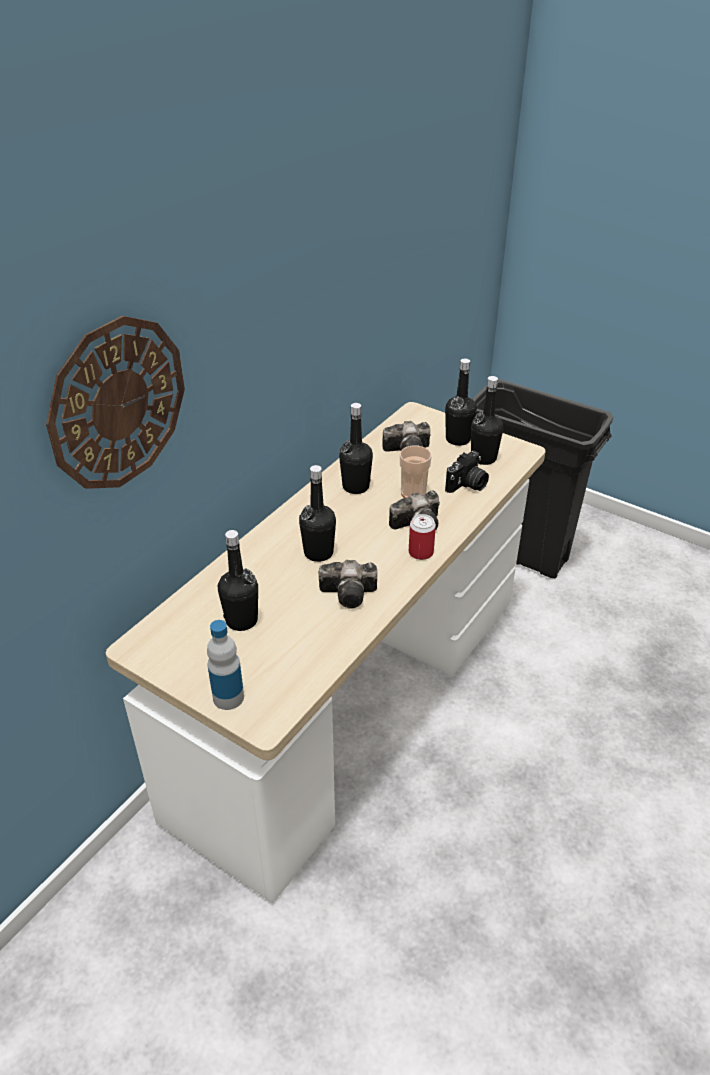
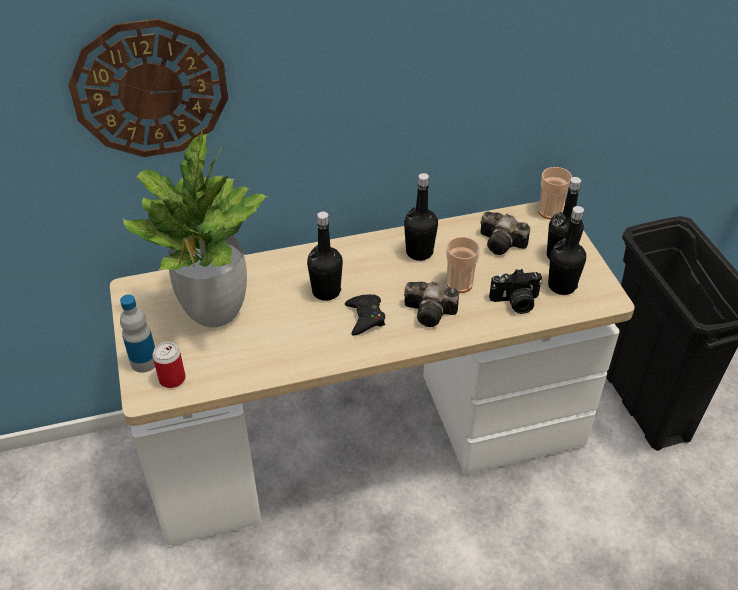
camera: 40 degrees right, 5 degrees up
(241, 620) = (214, 311): black bottle -> potted plant
(351, 594) = (311, 339): camera -> none
(374, 554) = (365, 317): none -> black game controller
(415, 413) = (550, 212): none -> cup
(421, 552) = (403, 338): can -> can (172, 379)

